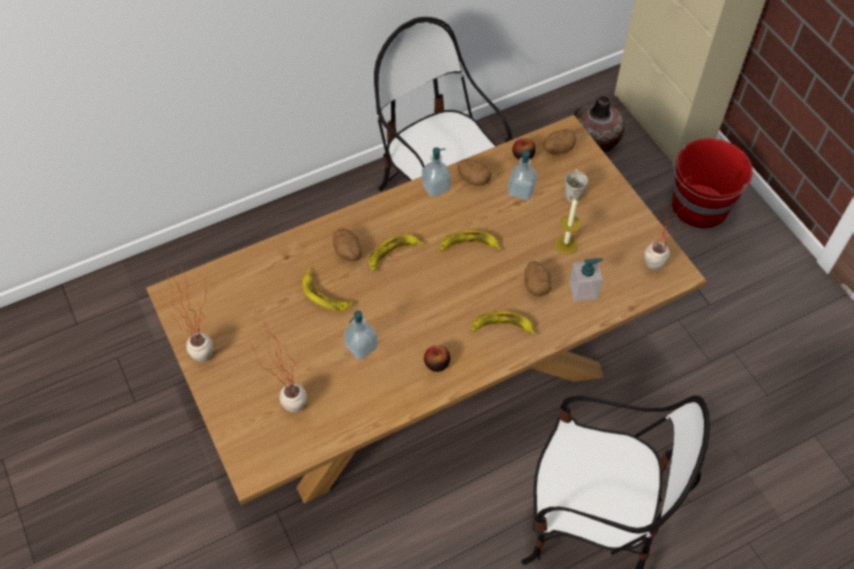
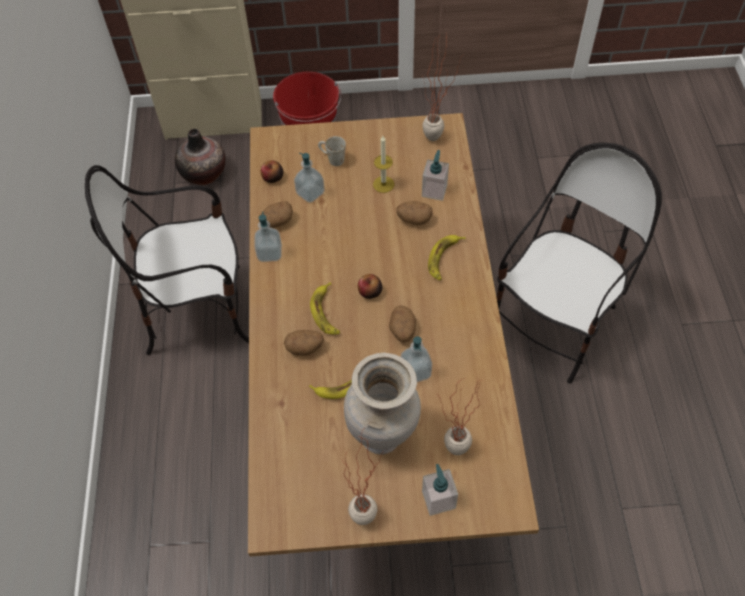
camera: 65 degrees left, 0 degrees up
(239, 408) = (438, 499): none -> soap dispenser
(284, 344) = (383, 437): none -> beige vase
(436, 363) = (459, 318): apple -> apple (370, 292)
(468, 245) = (347, 251): banana -> none
(557, 149) = (281, 152): potato -> potato (402, 331)

